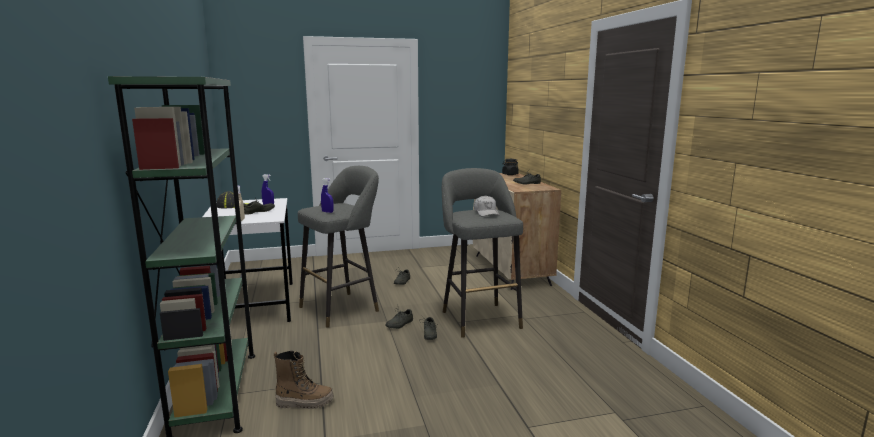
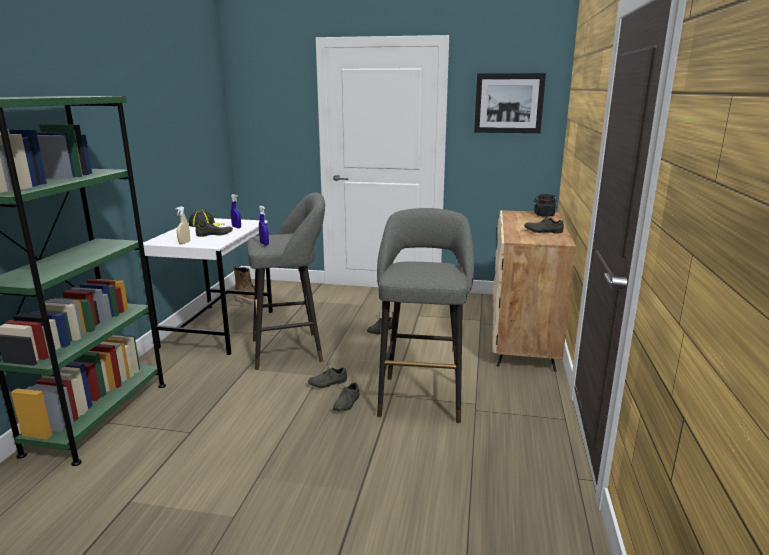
camera: 25 degrees right, 5 degrees up
(305, 402) = (155, 451): boot -> boot (250, 301)
(465, 92) = (509, 103): none -> picture
(486, 212) = (429, 268): white cap -> none

